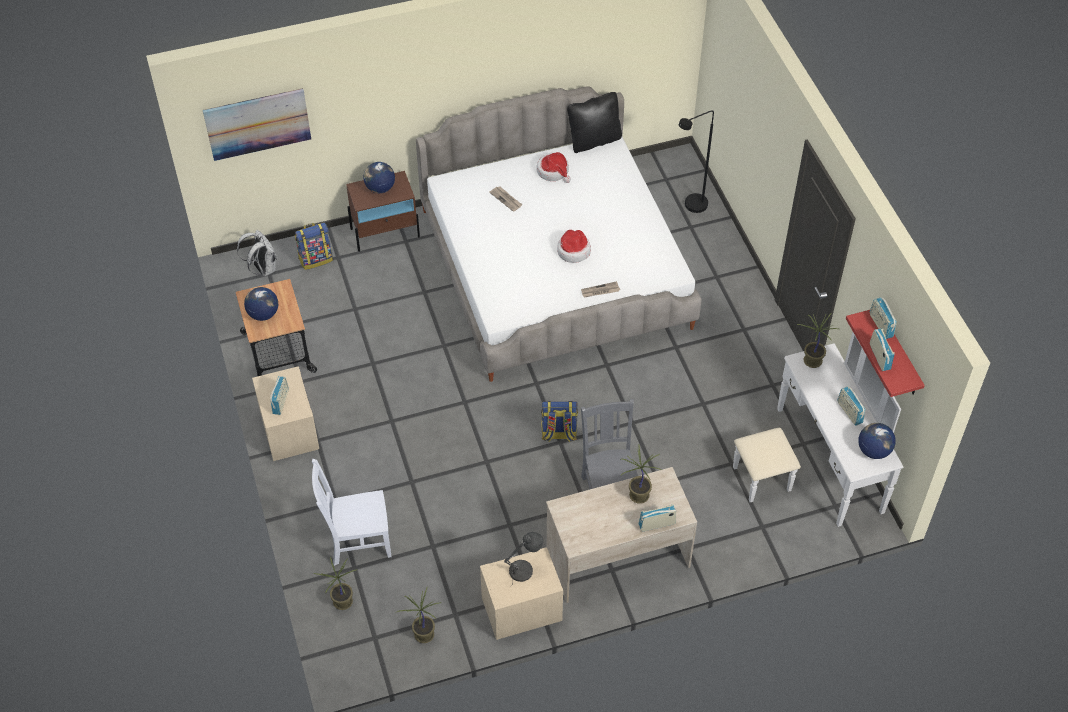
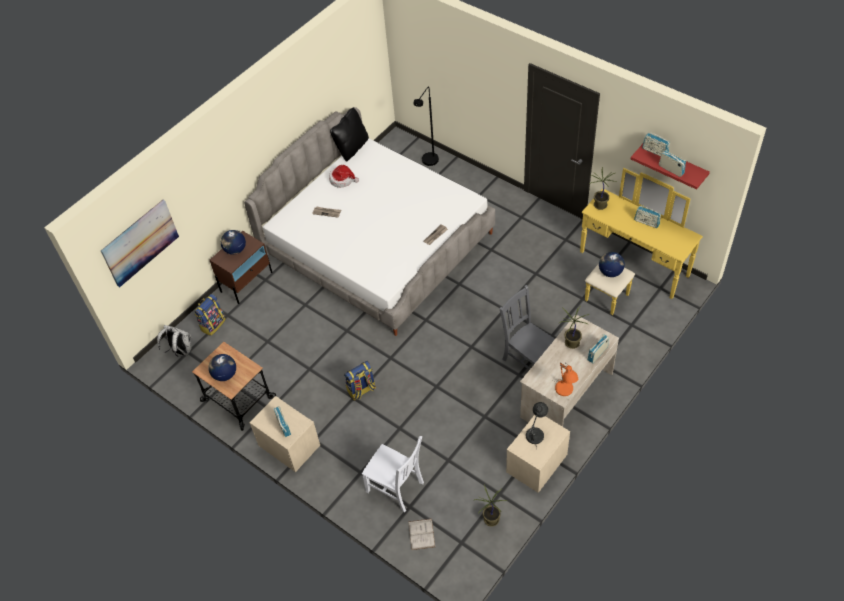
camera: 30 degrees left, 0 degrees up
(342, 603) = (421, 534): potted plant -> white book
(357, 541) = (396, 488): white chair -> white chair turned 105 degrees counterclockwise
(558, 434) = (466, 342): backpack -> backpack (361, 390)
(573, 251) = (397, 221): hat -> none
(584, 541) = (564, 390): none -> orange table lamp
(814, 464) = (628, 271): white dresser -> yellow dresser
(873, 450) = (679, 236): globe -> globe (610, 272)

